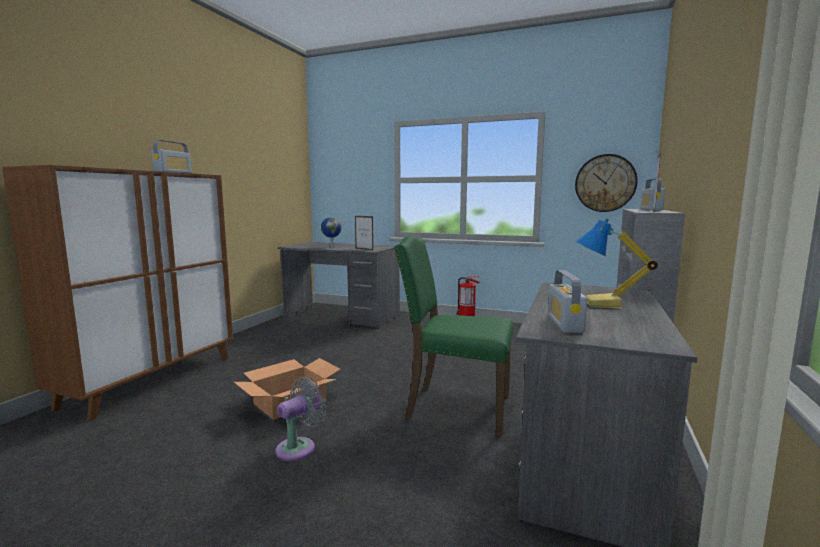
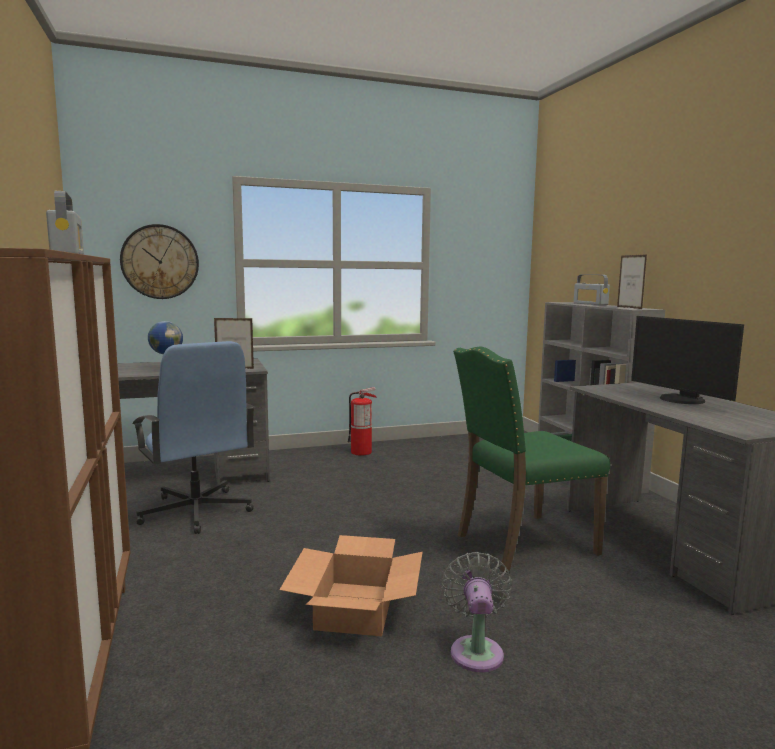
camera: 40 degrees left, 0 degrees up
(315, 334) = (196, 512): none -> blue office chair
(564, 323) = (725, 421): radio -> none
(603, 304) = (680, 400): table lamp -> monitor
(605, 183) = (489, 273): wall clock -> wall clock (160, 262)

